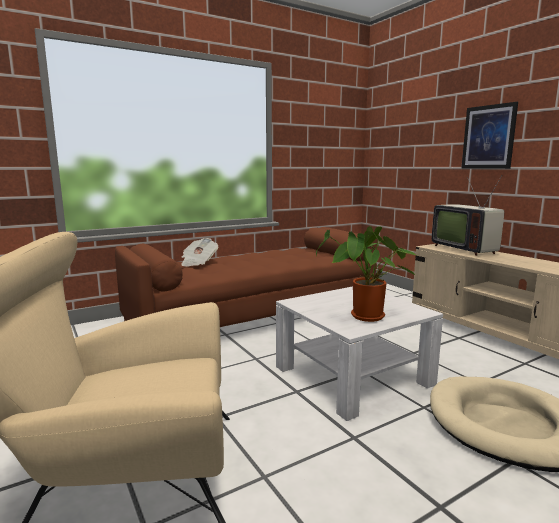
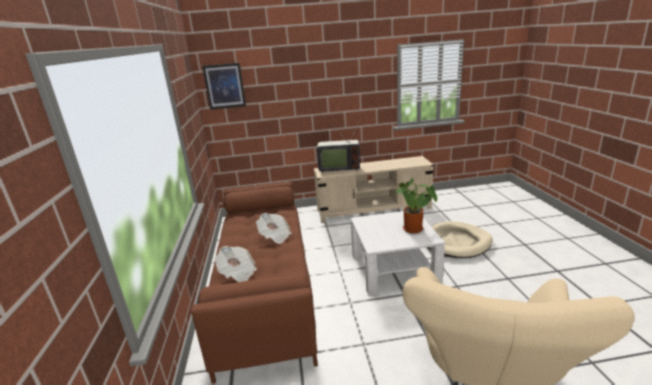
camera: 65 degrees left, 10 degrees up
(270, 261) = (275, 236): none -> newspaper
(488, 137) = (322, 94): picture -> picture (224, 86)

